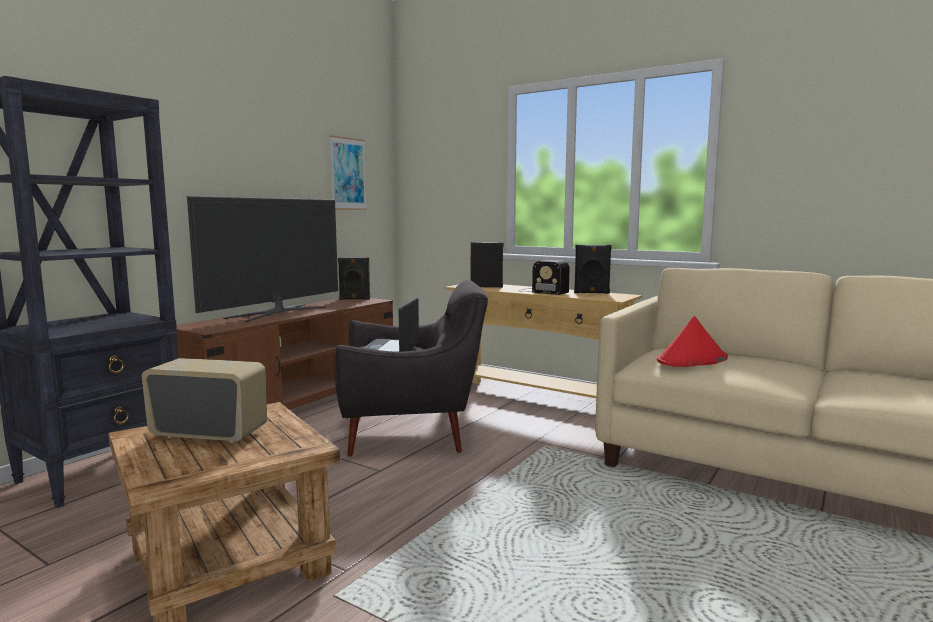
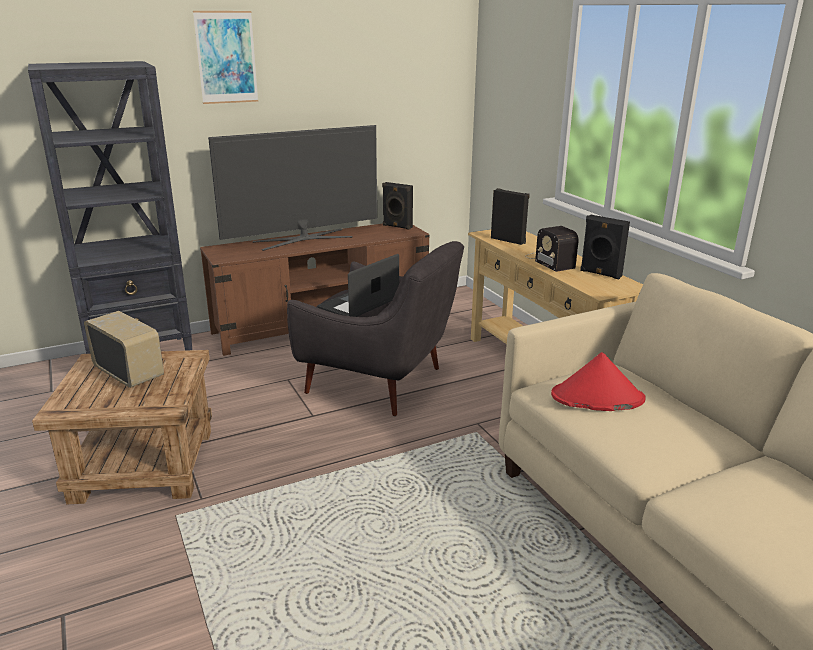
camera: 30 degrees right, 15 degrees up
(348, 174) = (405, 90): picture -> picture (226, 57)

